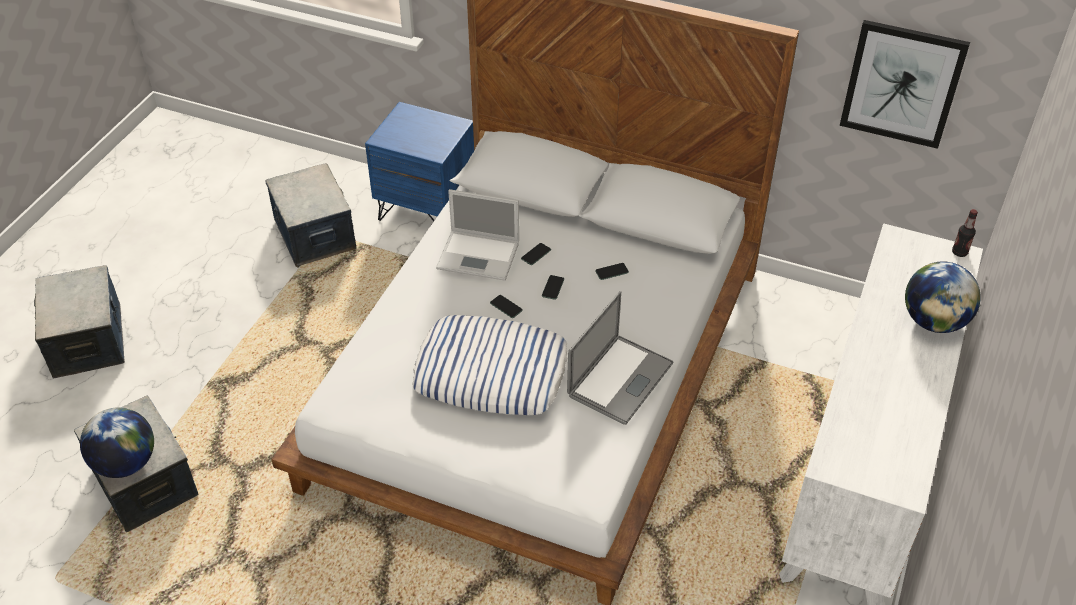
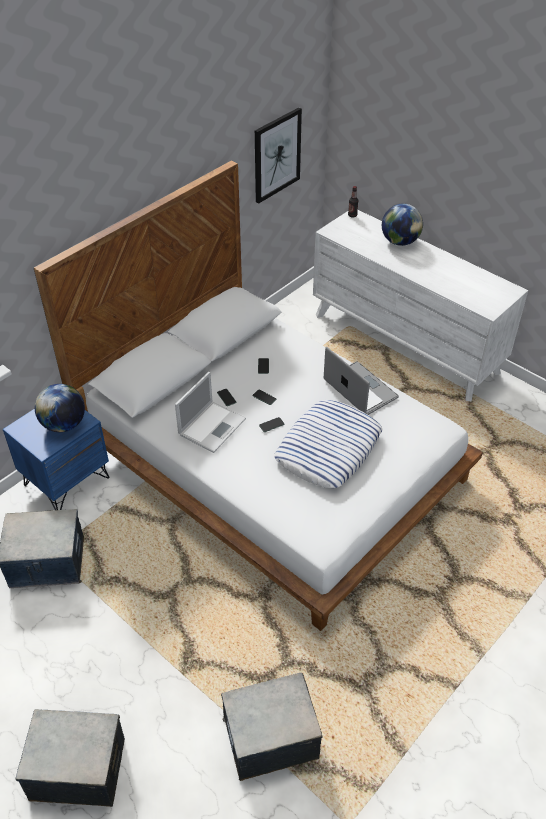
camera: 70 degrees left, 0 degrees up
(126, 463) = (292, 718): globe -> globe (64, 424)

